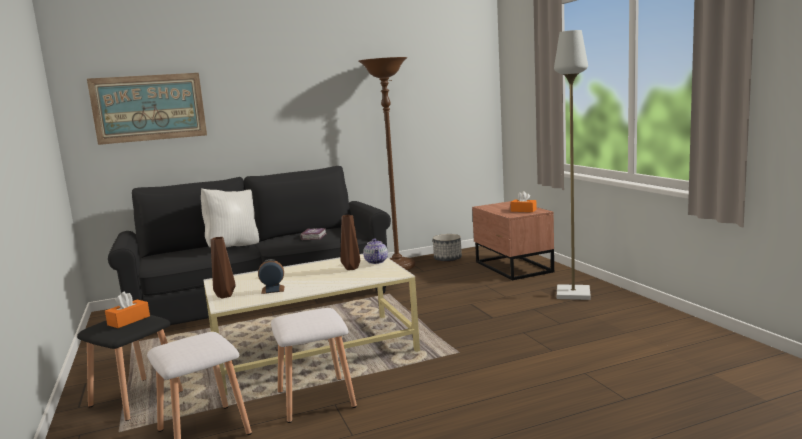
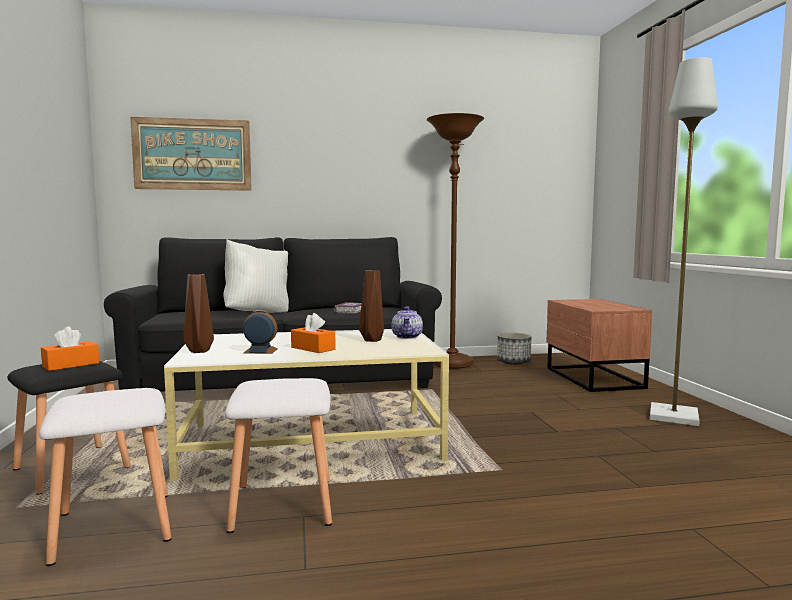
camera: 10 degrees right, 5 degrees down
(523, 210) = (612, 306): orange tissue box -> orange tissue box (313, 348)

